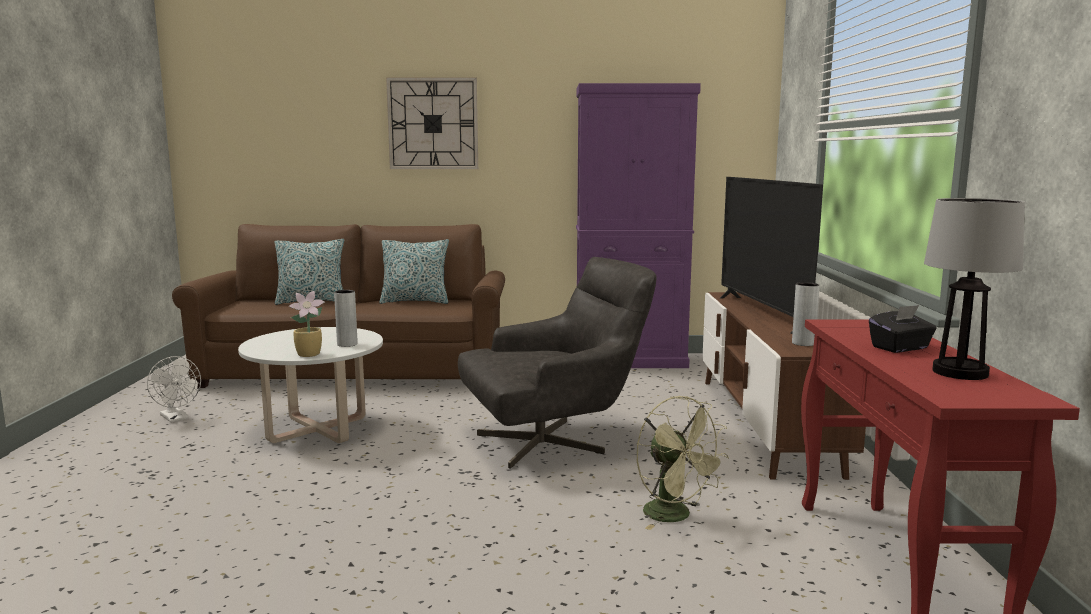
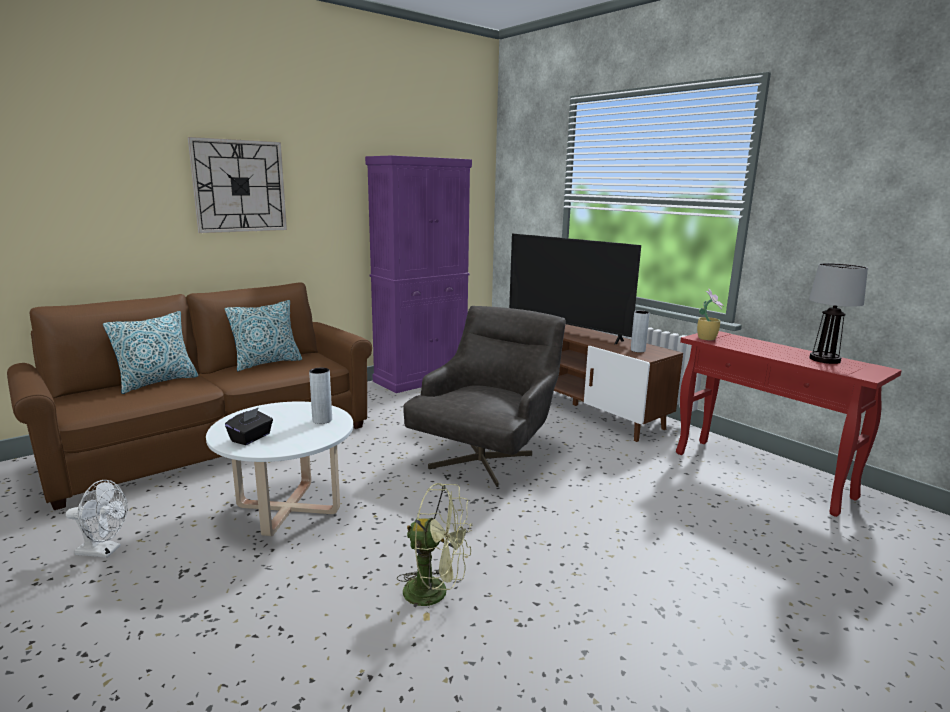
camera: 40 degrees left, 5 degrees up
(310, 354) = (316, 439): potted plant -> potted plant (707, 338)
(675, 516) = (638, 483): green fan -> green fan (435, 593)
(900, 348) = (767, 349): black tissue box -> black tissue box (251, 438)

